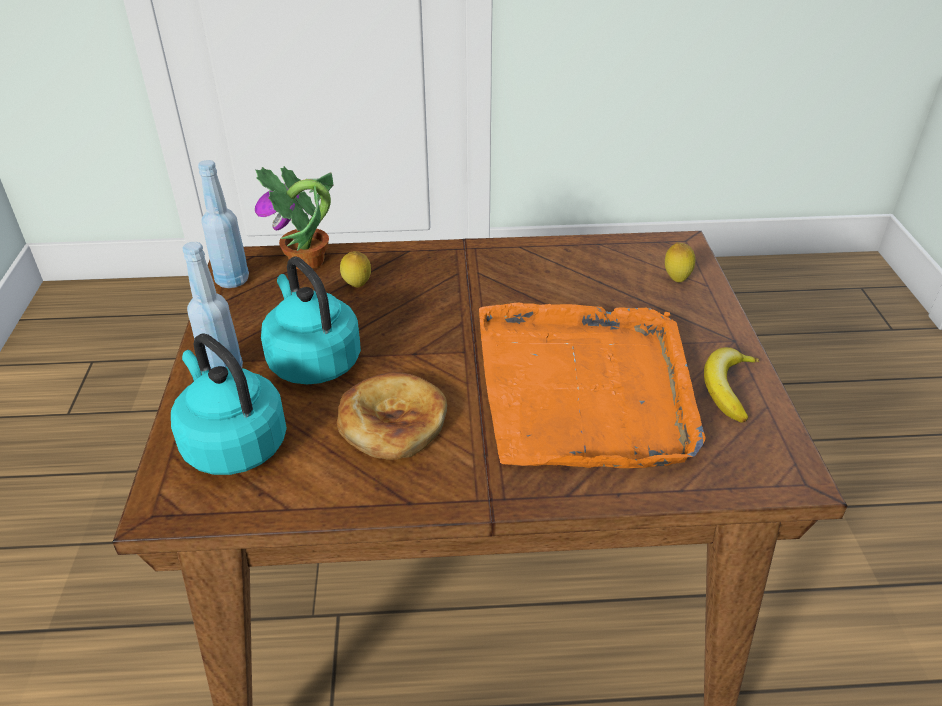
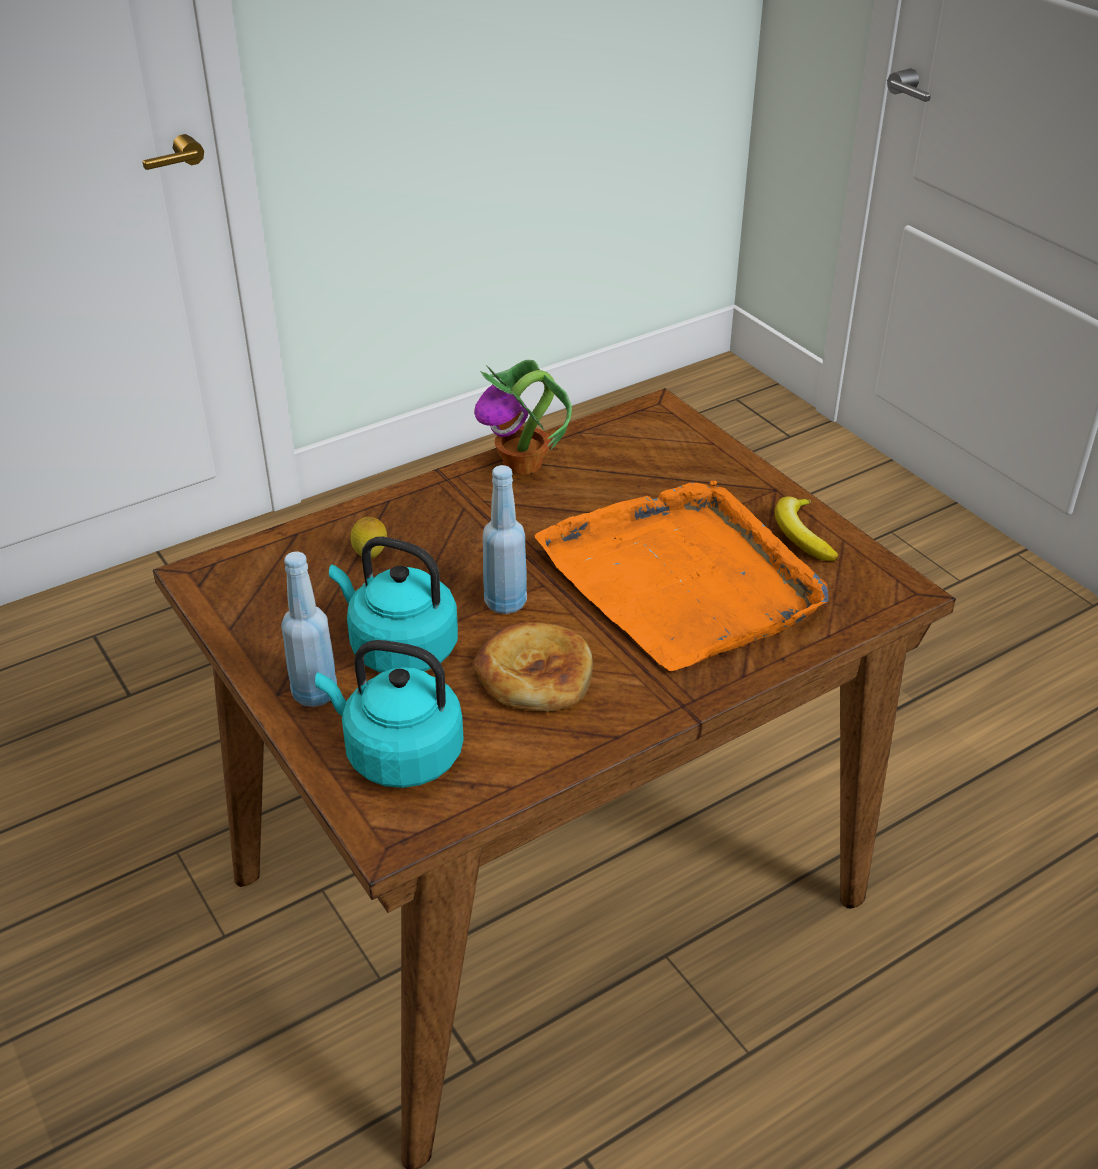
camera: 30 degrees left, 0 degrees up
(232, 280) = (219, 598): blue bottle -> blue bottle (505, 602)
(307, 261) = (286, 548): potted plant -> potted plant (524, 464)
(676, 279) = (681, 446): lemon -> none

